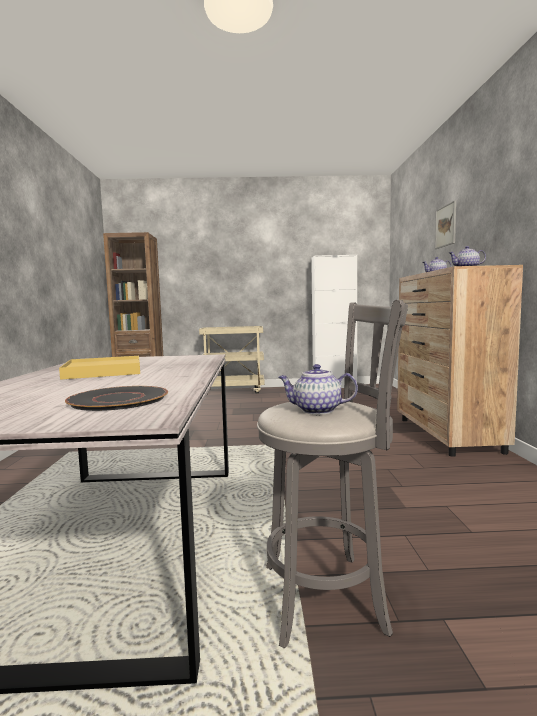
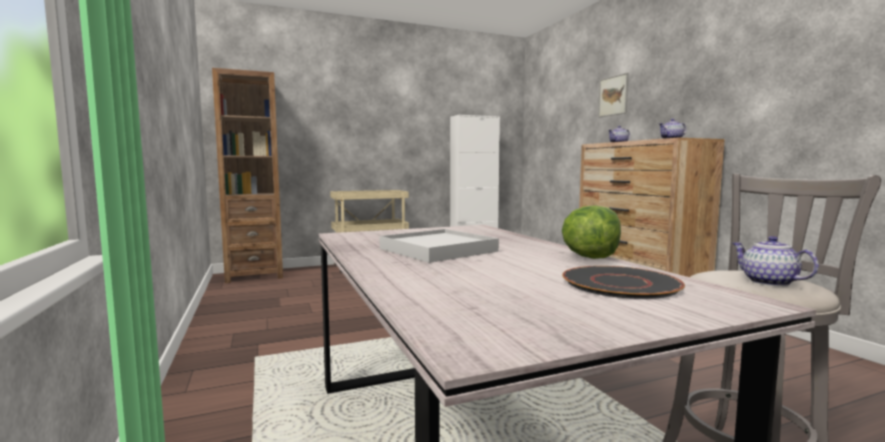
camera: 20 degrees left, 0 degrees up
(104, 371) = (438, 250): yellow tray -> white tray
(188, 380) = (590, 257): none -> lettuce
(316, 410) = (767, 282): teapot -> teapot turned 75 degrees clockwise

